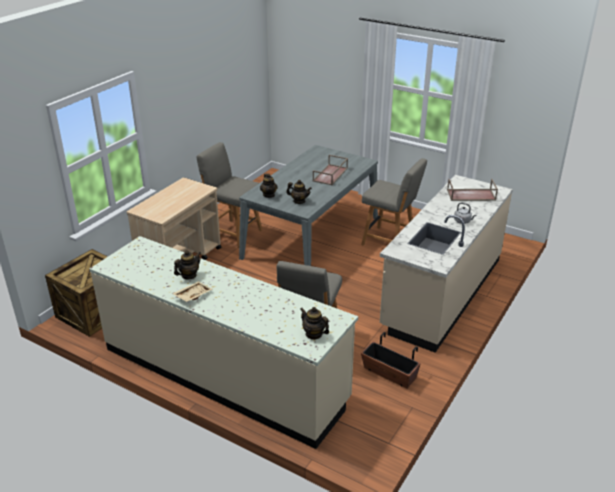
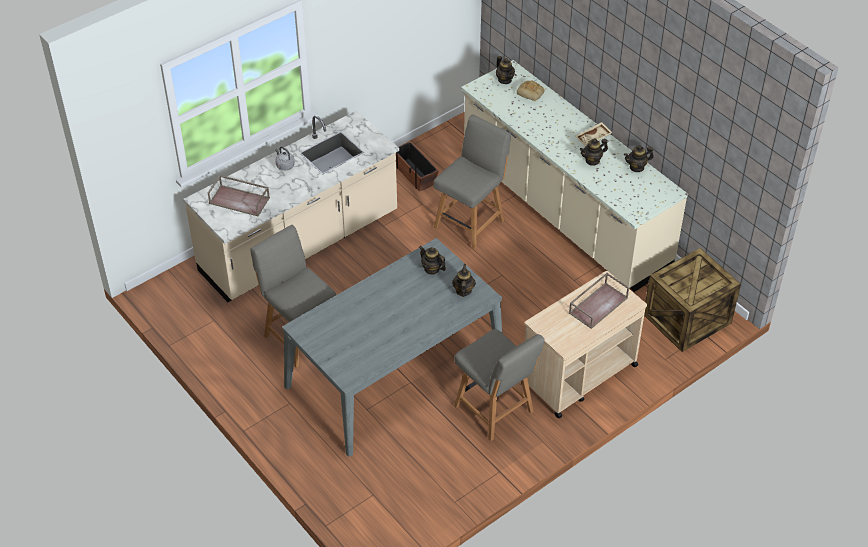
camera: 160 degrees left, 15 degrees up
(142, 279) = (637, 167): none -> teapot
(277, 326) = (531, 92): none -> bread
(330, 175) = (365, 311): brown tray -> brown tray (598, 305)

